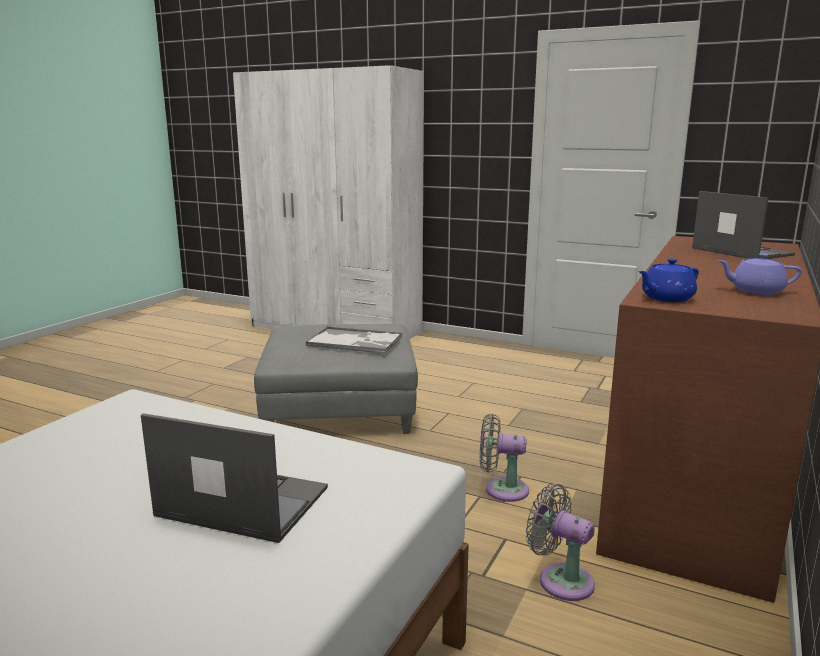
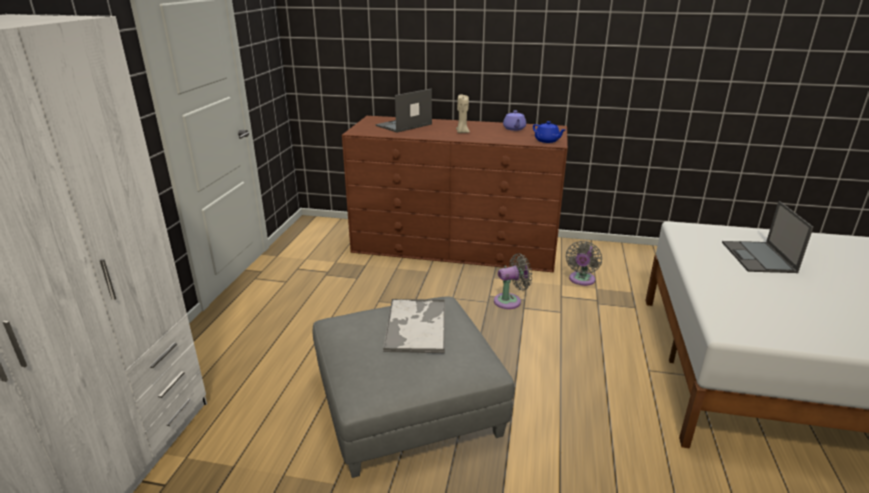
camera: 105 degrees left, 10 degrees up
(501, 489) = (510, 301): grey fan -> grey fan turned 105 degrees counterclockwise
(708, 267) = (462, 132): none -> beige candle

